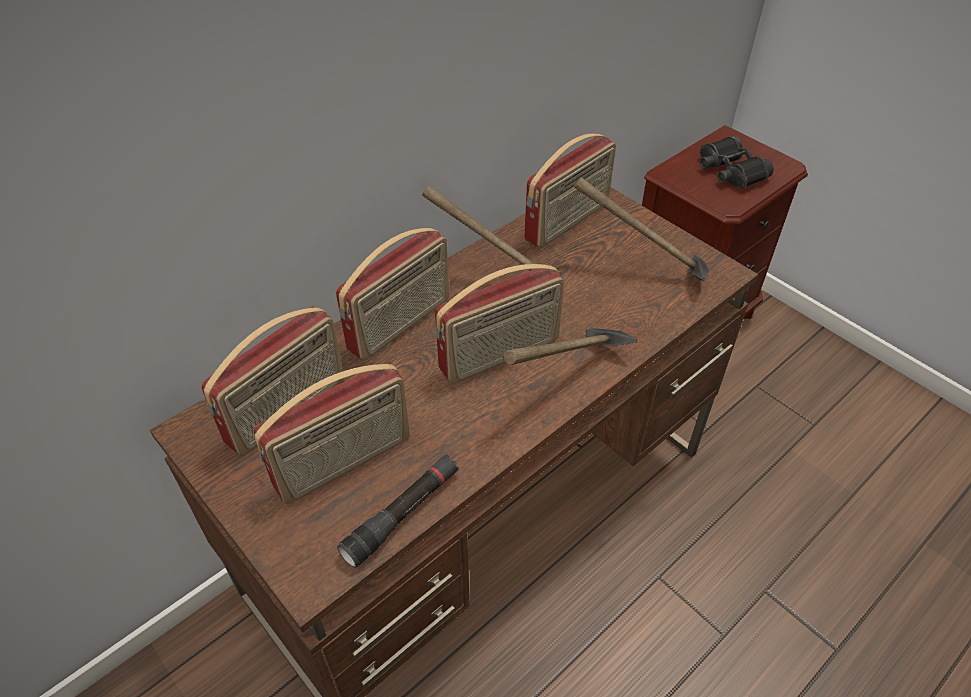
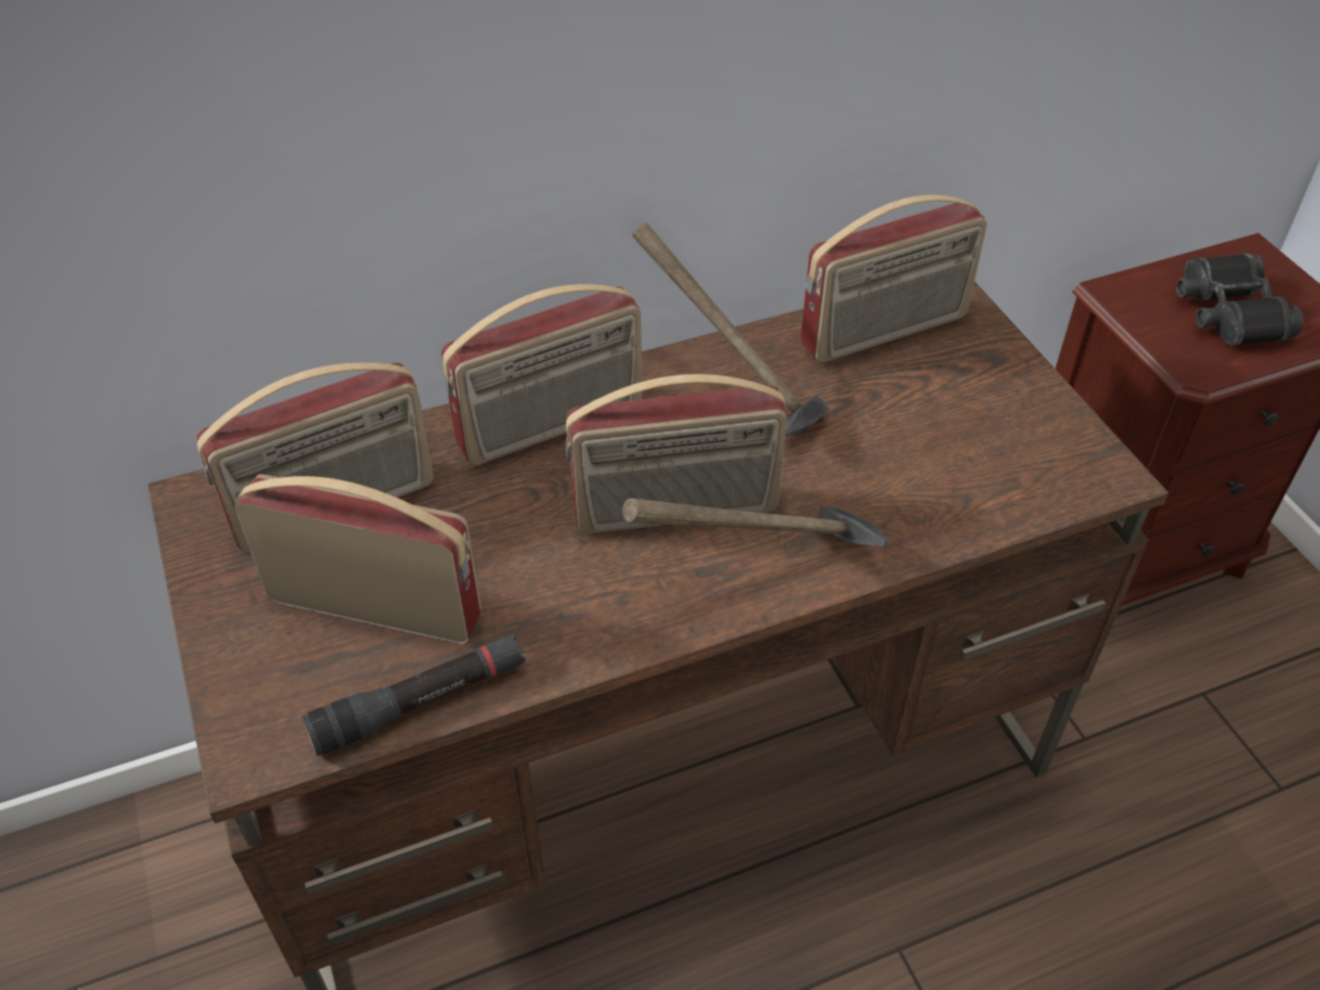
camera: 20 degrees right, 0 degrees up
(344, 463) = (376, 605): radio -> radio turned 150 degrees counterclockwise
(641, 270) = (968, 437): hammer -> none

